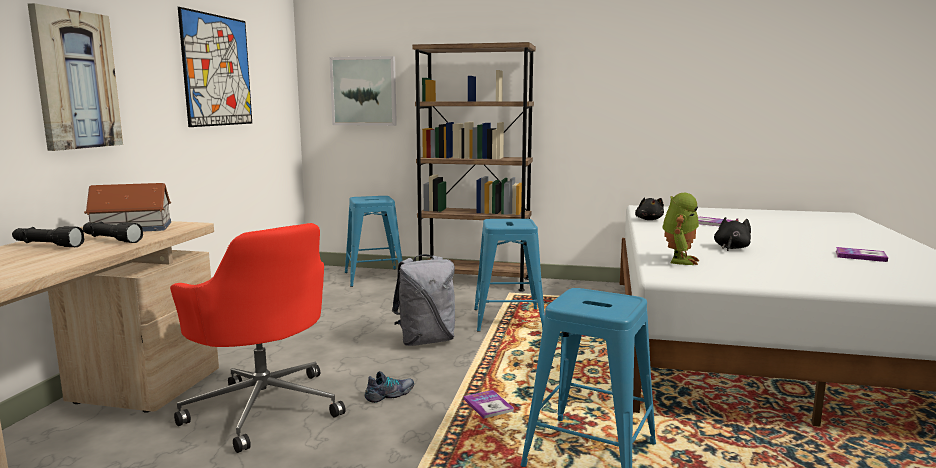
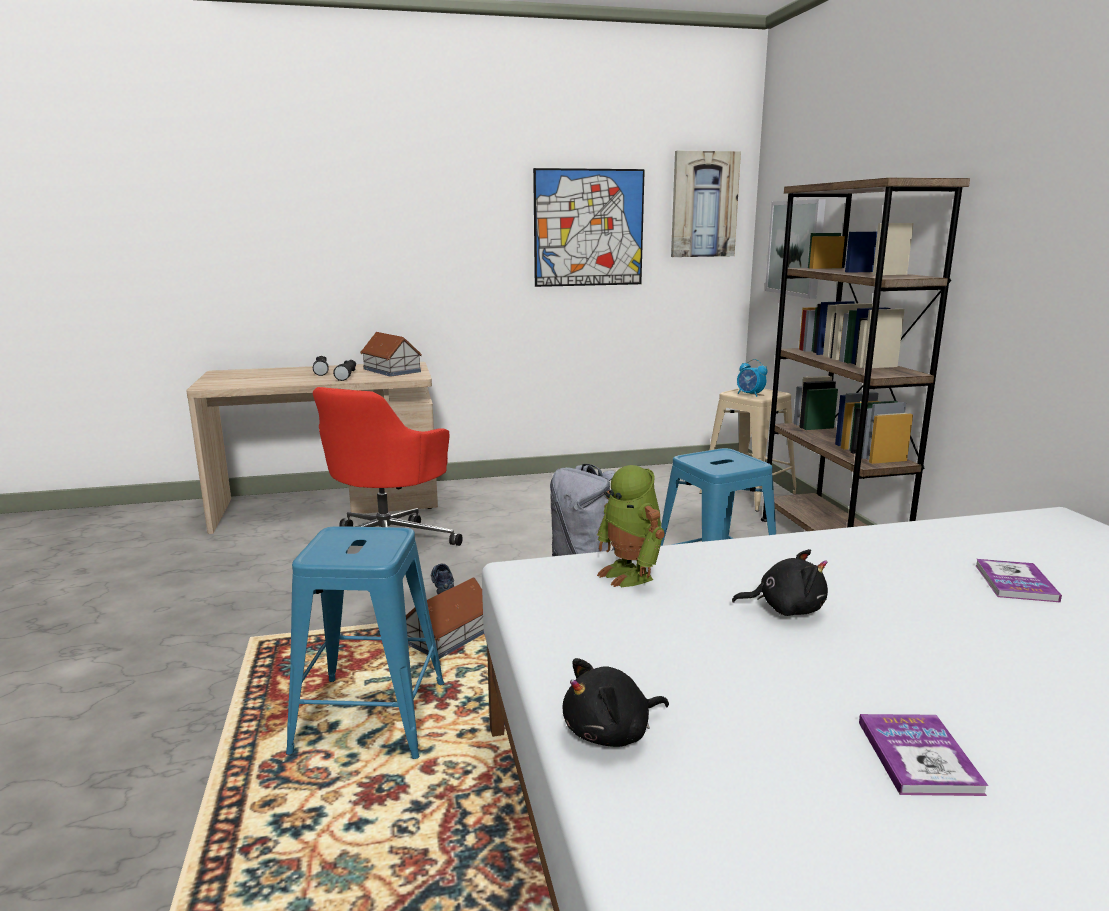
camera: 65 degrees right, 5 degrees up
(76, 80) = (401, 246): picture -> picture (704, 205)
(374, 199) = (750, 395): none -> alarm clock
(374, 277) = (747, 494): blue stool -> beige stool
(390, 394) = (443, 584): shoe -> shoe turned 135 degrees counterclockwise
(488, 406) = (449, 636): book -> toy house
(649, 219) = (936, 531): black plush toy -> black plush toy (611, 733)
(679, 260) = (630, 574): toy robot -> toy robot turned 60 degrees clockwise

